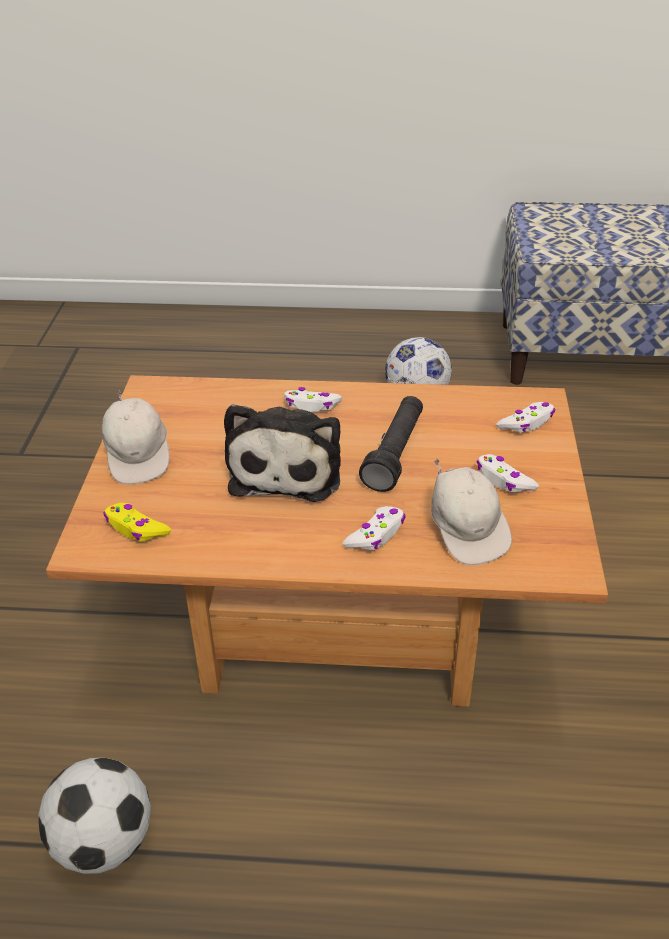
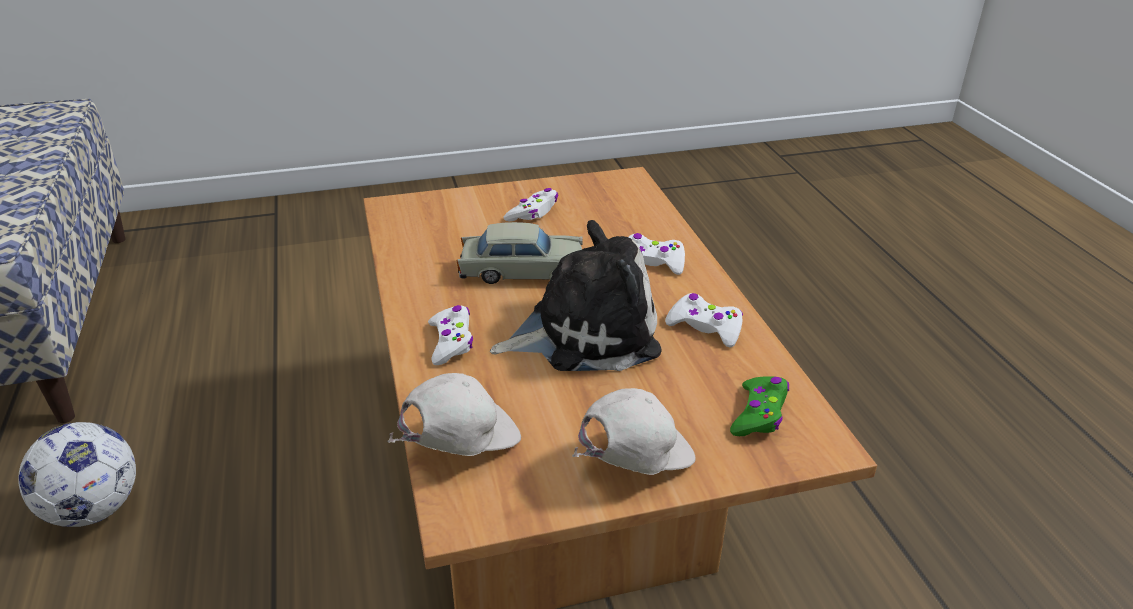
camera: 110 degrees left, 5 degrees down
(104, 843) = (922, 584): football -> none
(136, 528) = (759, 414): yellow game controller -> green game controller
(395, 453) = (522, 271): black flashlight -> beige toy car
(467, 531) = (614, 221): white cap -> white cap (459, 444)
(527, 423) = (436, 210): white game controller -> white game controller (705, 327)

